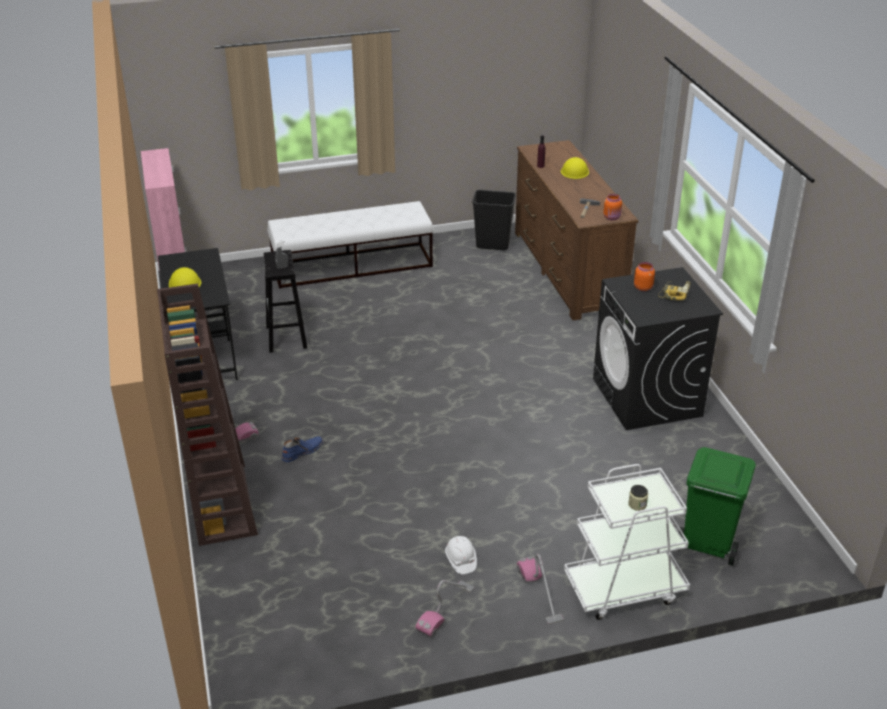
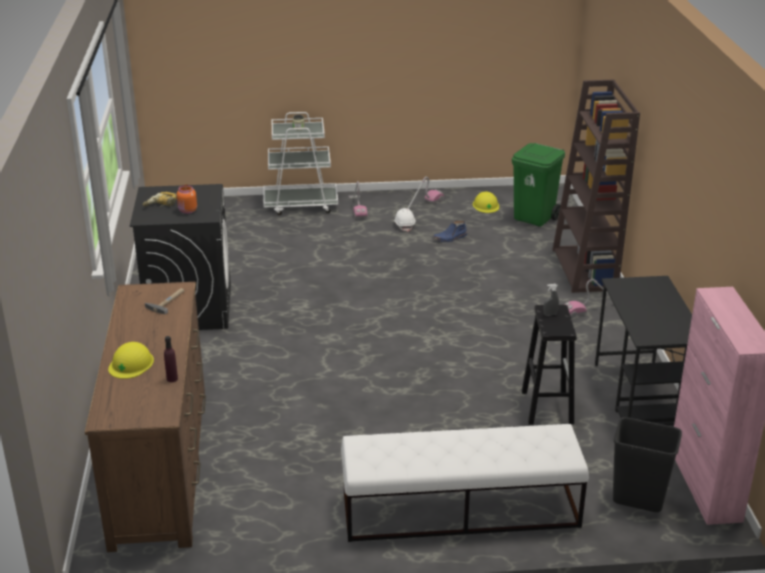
camera: 170 degrees left, 5 degrees down
(184, 283) = (659, 304): yellow hard hat -> yellow hard hat (486, 205)
(302, 451) = (521, 297): blue boot -> blue boot (450, 238)
(493, 245) = (238, 525): black trash can -> black trash can (637, 500)
(612, 218) = (146, 289): orange jar -> none
(707, 545) = (228, 217): green trash can -> green trash can (534, 218)

